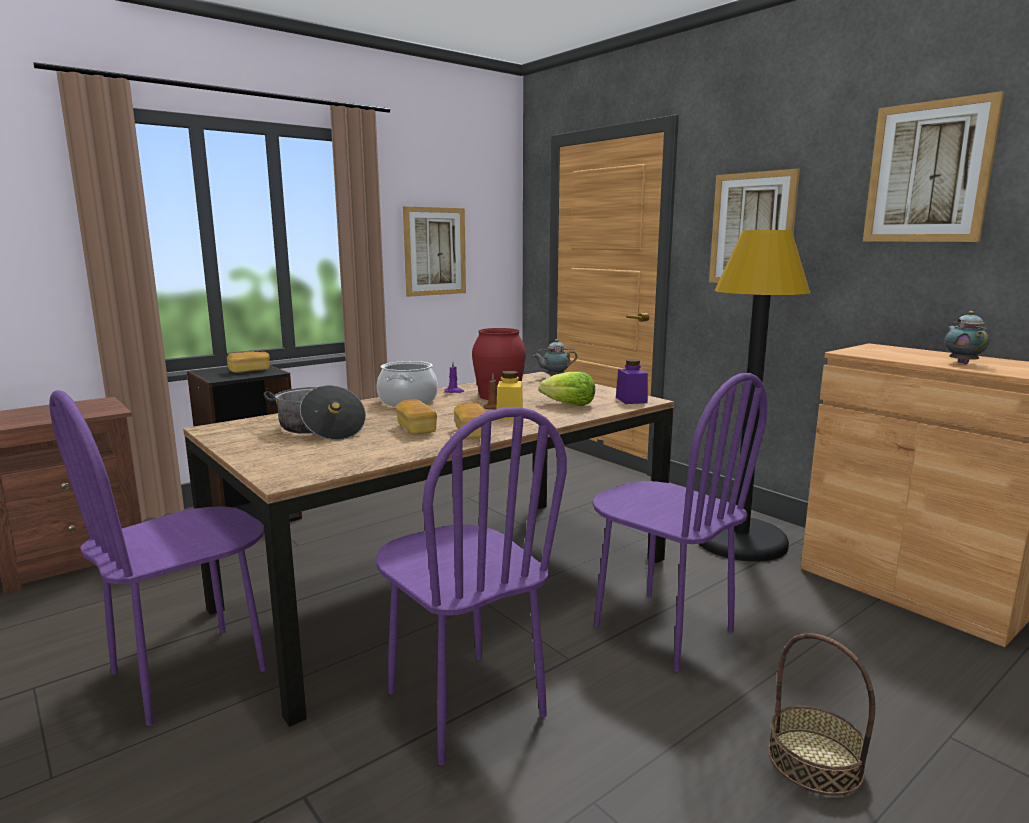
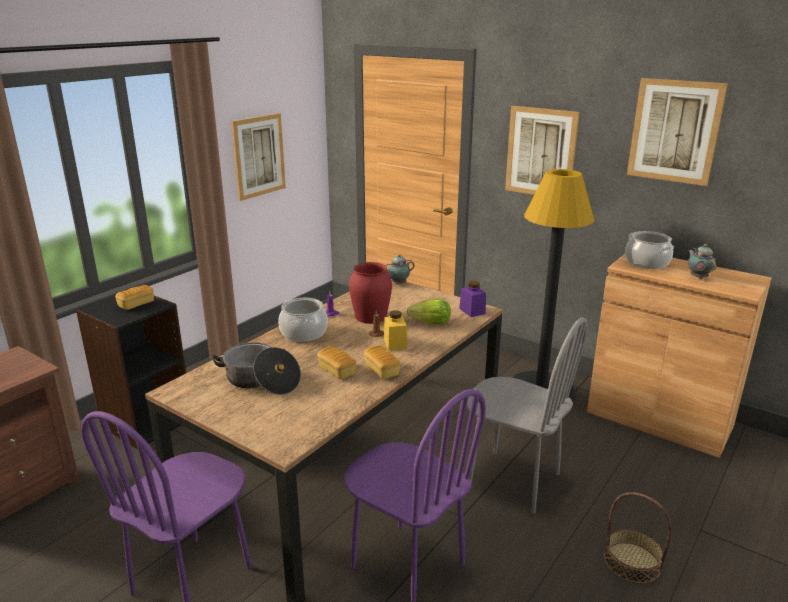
camera: 15 degrees left, 10 degrees up
(662, 629) = (513, 480): purple chair -> grey chair
(887, 351) = (647, 263): none -> cooking pot

